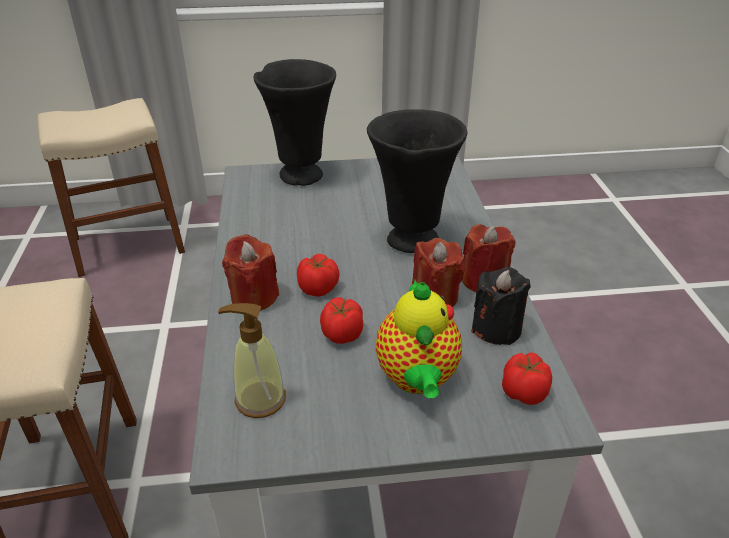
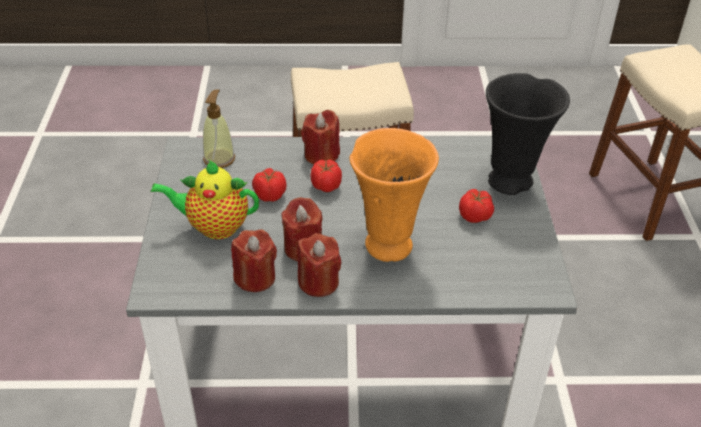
camera: 95 degrees right, 5 degrees up
(410, 240) = (388, 244): black vase -> orange vase
(496, 329) = (255, 278): black candle -> red candle
(524, 391) = (185, 279): tomato -> tomato (475, 216)

